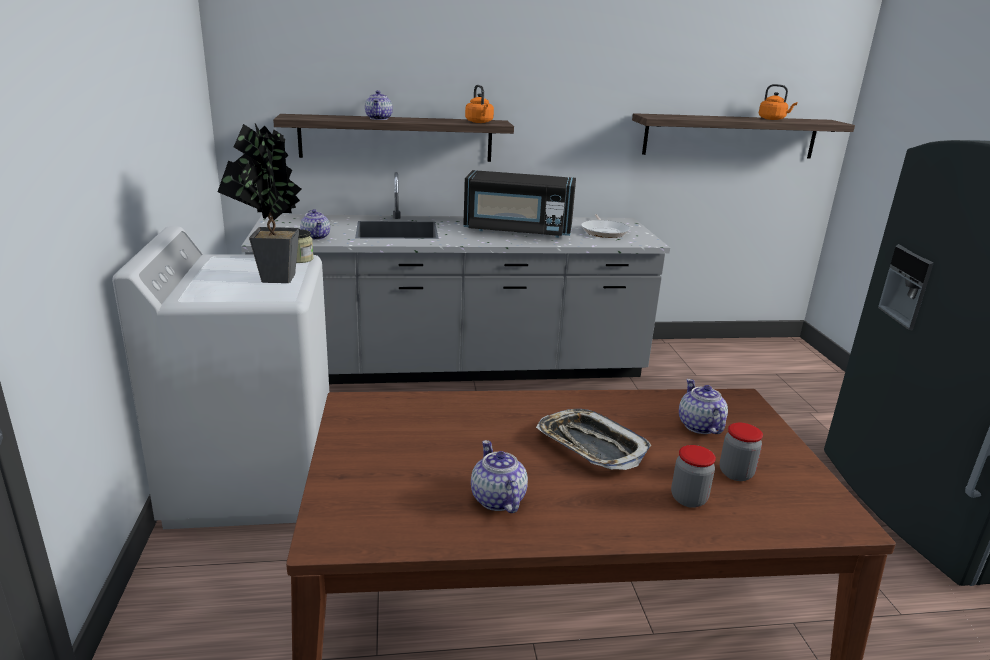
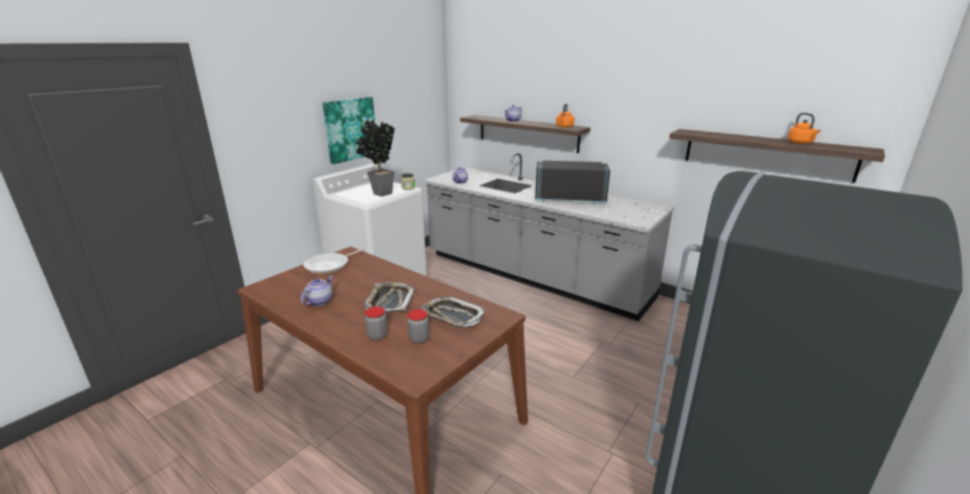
camera: 45 degrees right, 0 degrees up
(133, 153) = (350, 129): none -> picture
(517, 231) = (570, 198): black microwave -> black microwave turned 135 degrees clockwise
(604, 231) = (626, 210): frying pan -> frying pan (329, 265)
(699, 425) = (452, 316): teapot -> tray

